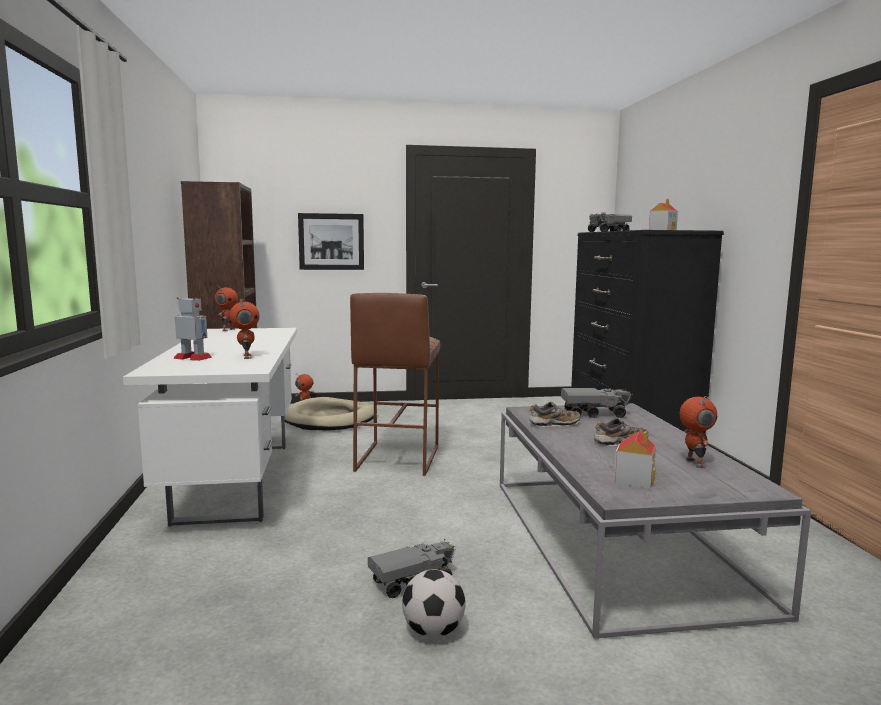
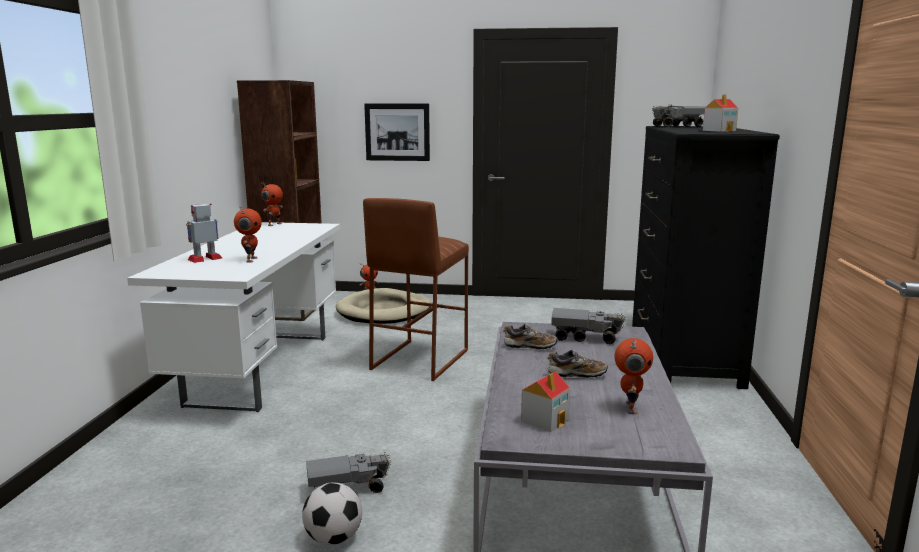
camera: 15 degrees right, 5 degrees up
(193, 358) = (205, 259): toy robot -> toy robot turned 75 degrees counterclockwise

